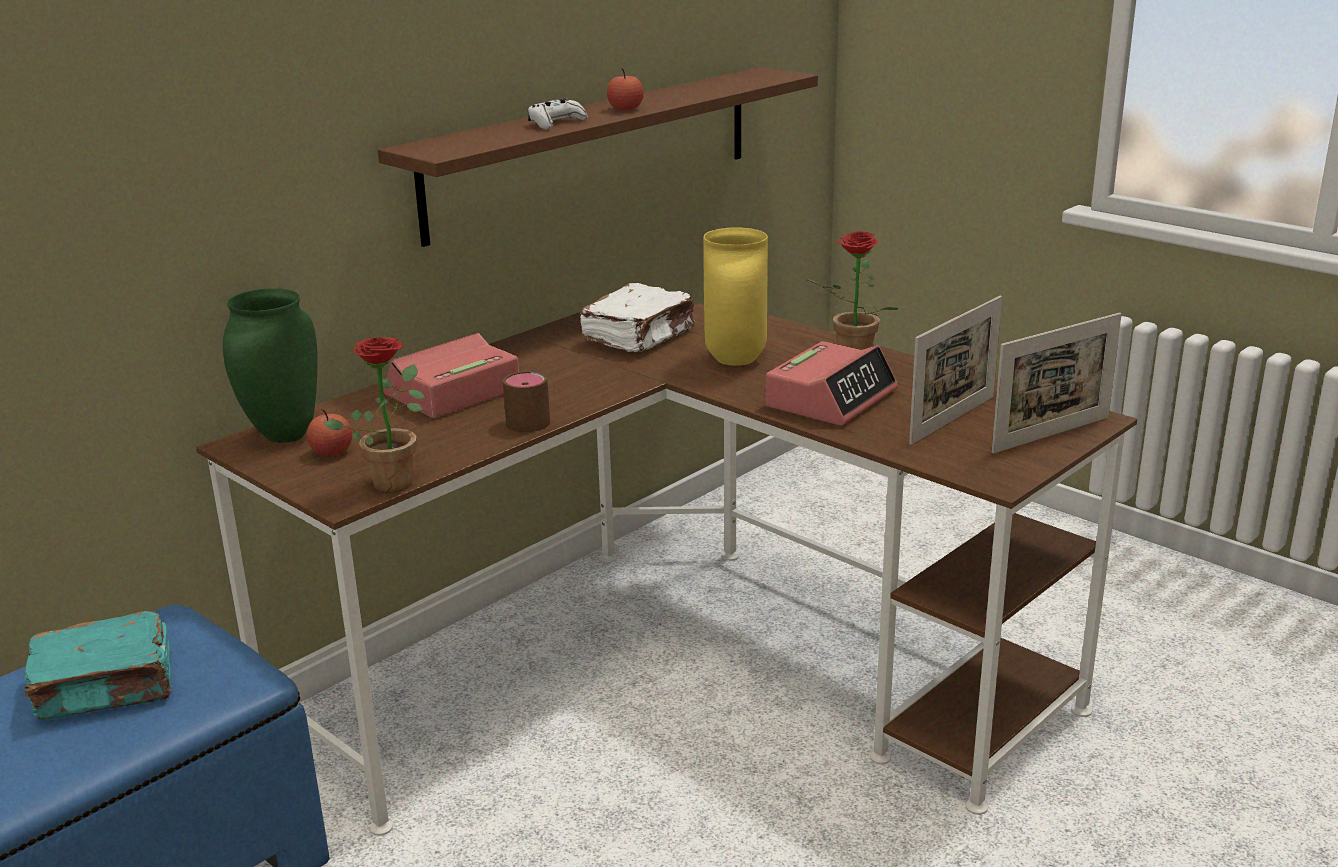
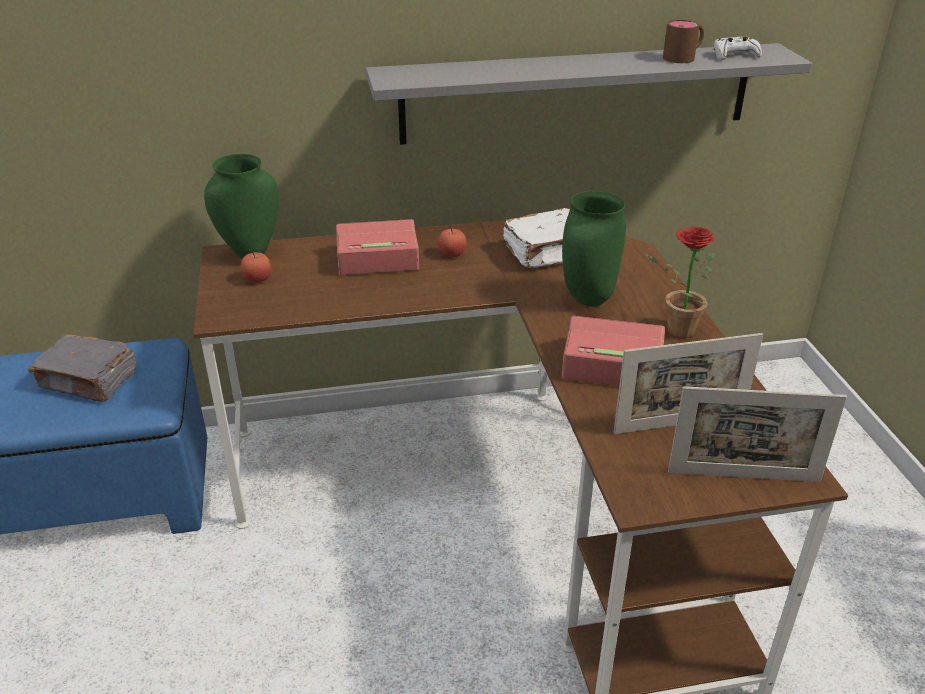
camera: 35 degrees right, 10 degrees up
(108, 688) = (89, 381): turquoise book -> grey book
(394, 480) = (261, 315): potted plant -> none
(533, 419) = (395, 299): brown mug -> brown mug (684, 57)
(556, 123) = (516, 70): white game controller -> white game controller (734, 55)
(594, 150) = (577, 93): brown shelf -> grey shelf
(625, 109) = (588, 67): apple -> apple (452, 254)
(737, 360) = (589, 300): yellow vase -> green vase
(831, 399) = (611, 363): alarm clock -> alarm clock turned 150 degrees counterclockwise

